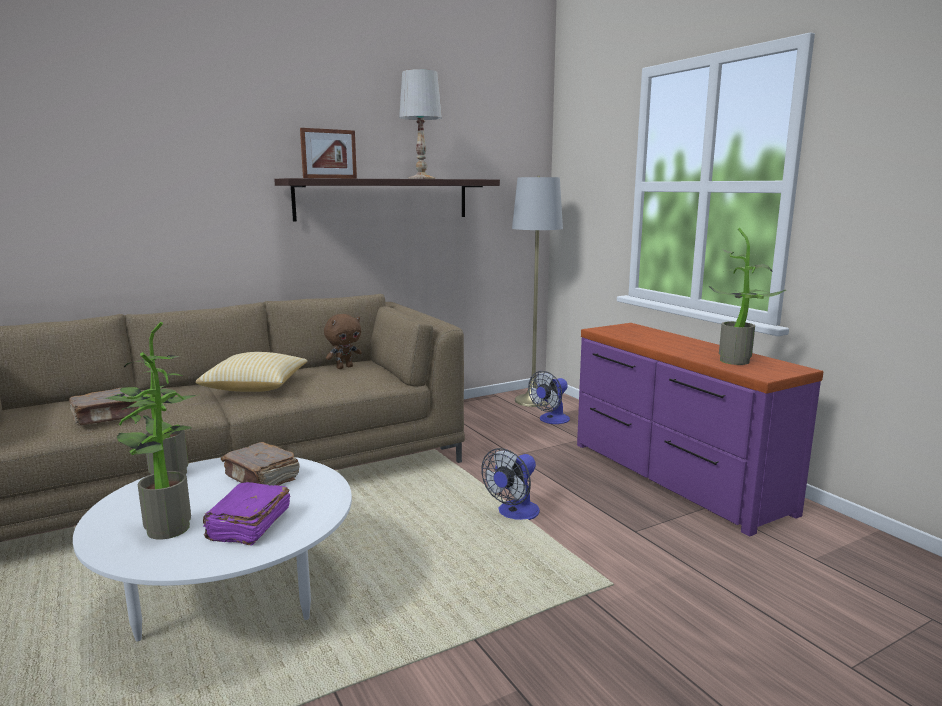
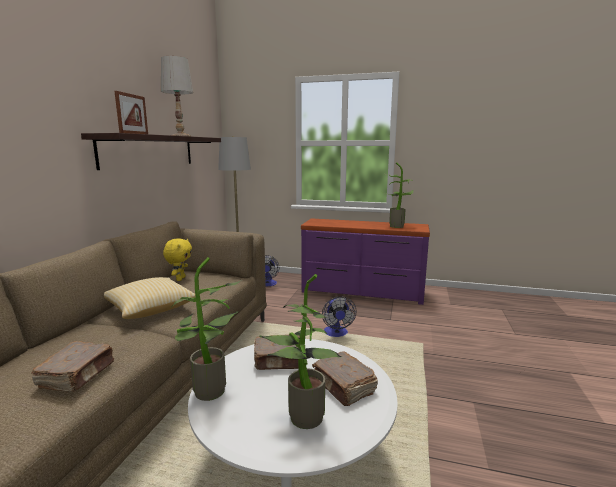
camera: 45 degrees left, 0 degrees up
(248, 526) = (344, 387): purple book -> brown book
(344, 367) = (180, 279): brown plush toy -> yellow plush toy

